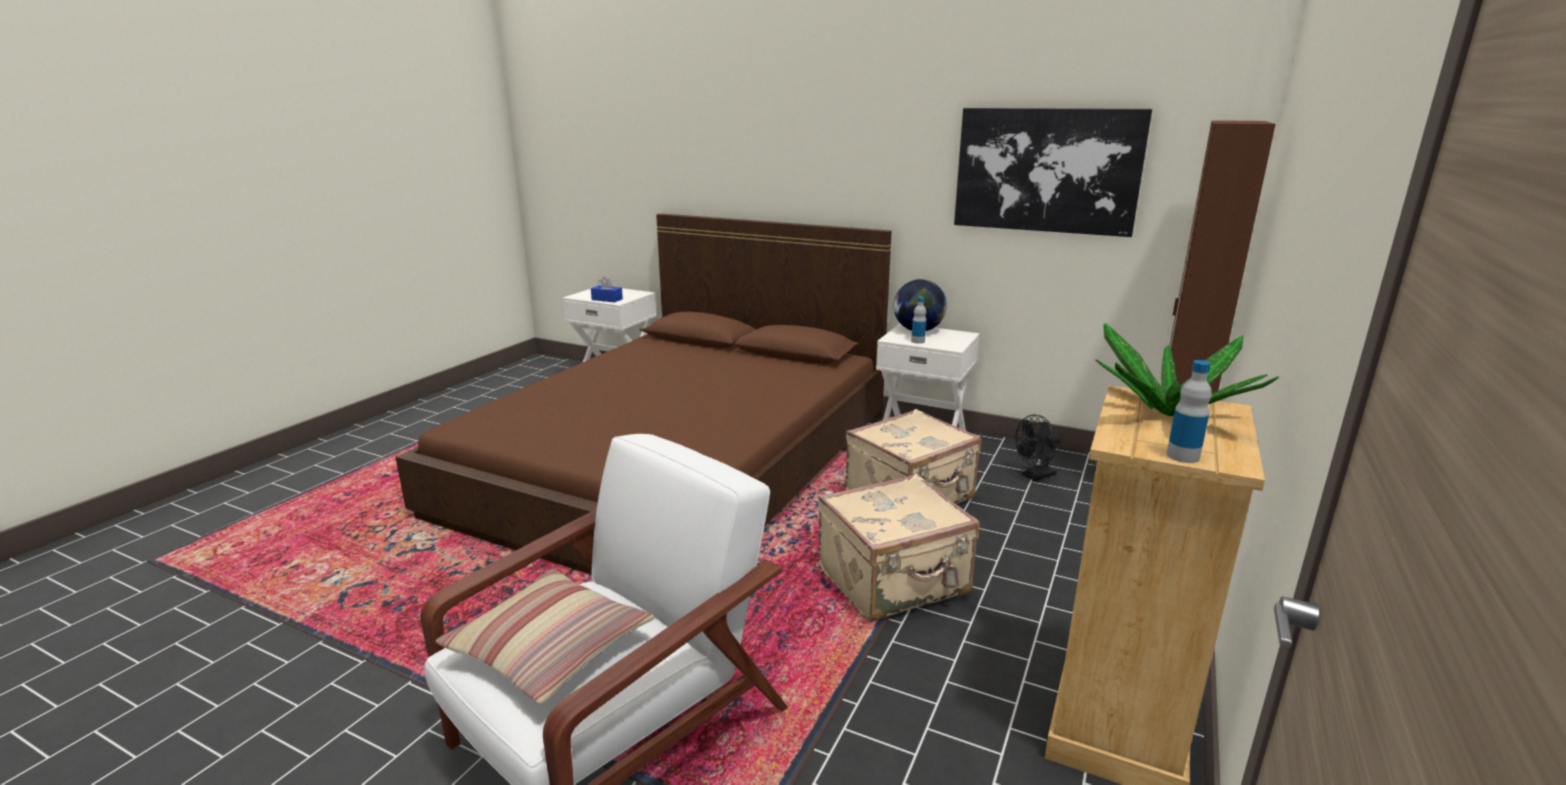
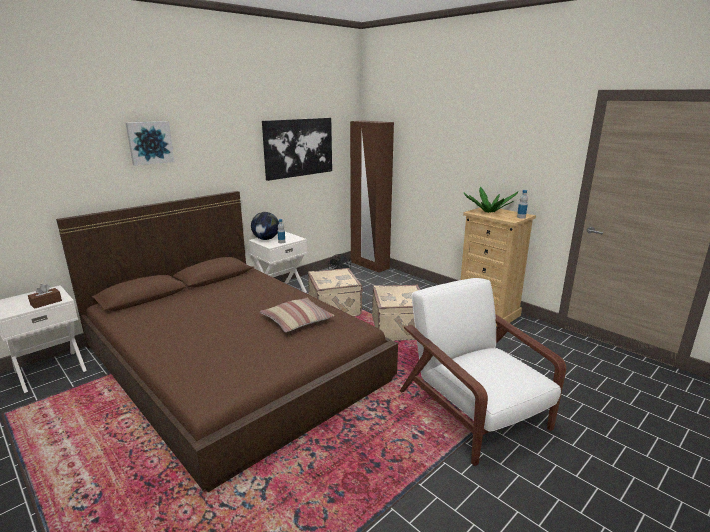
camera: 70 degrees left, 0 degrees up
(550, 648) = (498, 373): pillow -> pillow (297, 321)
(607, 299) = (46, 302): blue tissue box -> brown tissue box
(772, 131) = (150, 142): none -> picture

